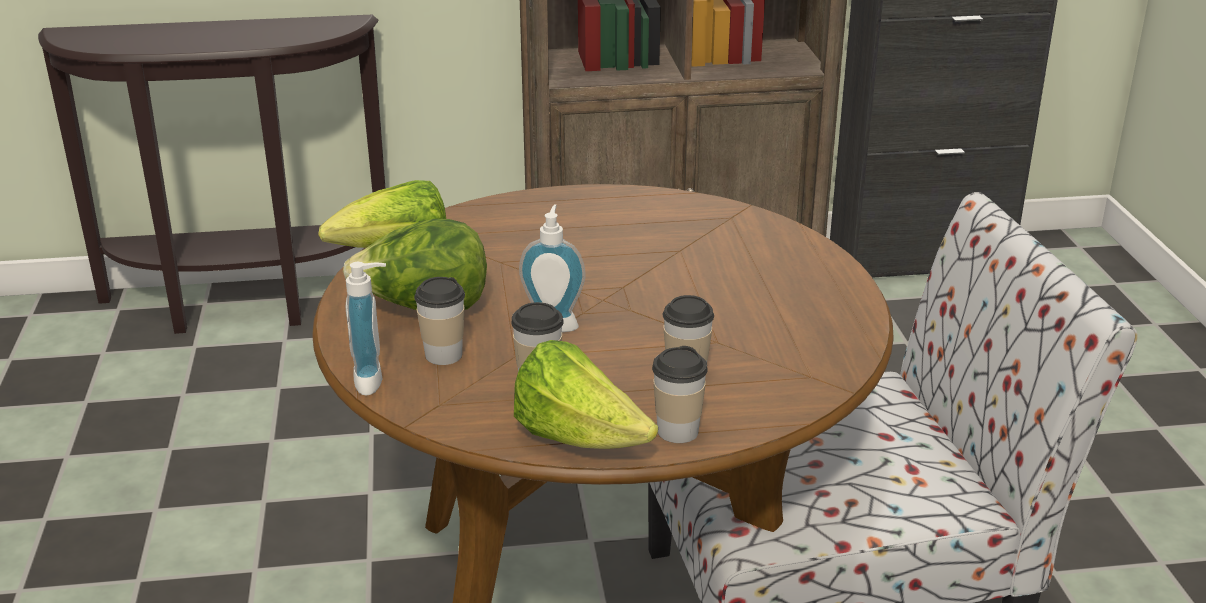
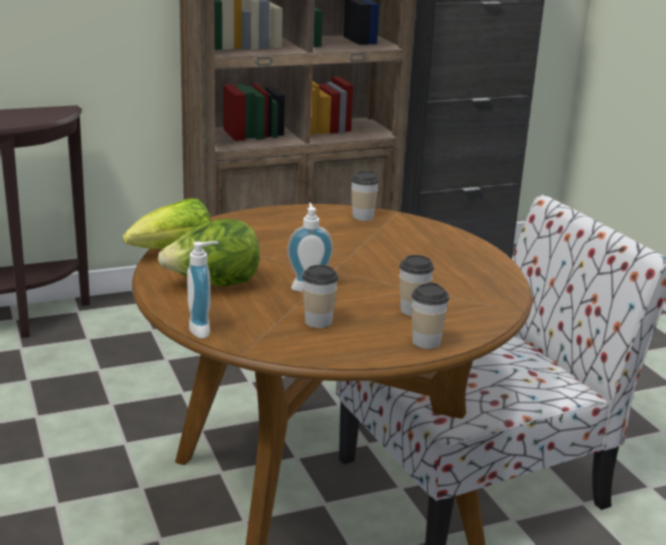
camera: 15 degrees left, 5 degrees down
(443, 355) = (243, 310): cup -> cup (362, 217)
(579, 439) = (364, 352): lettuce -> none

